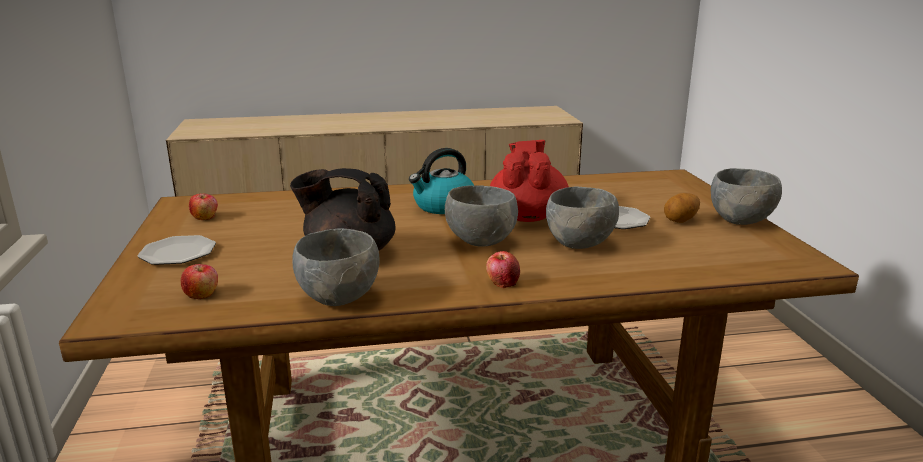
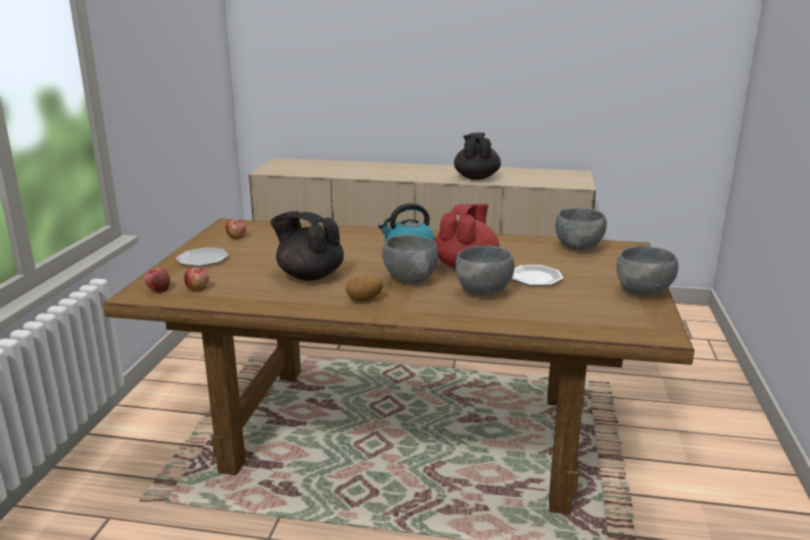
camera: 20 degrees right, 0 degrees up
(339, 297) = (279, 303): grey bowl -> grey bowl (578, 247)
(448, 121) = (476, 177): none -> black teapot
(502, 282) = (397, 310): apple -> apple (158, 289)
(680, 221) = (589, 285): potato -> potato (365, 300)

